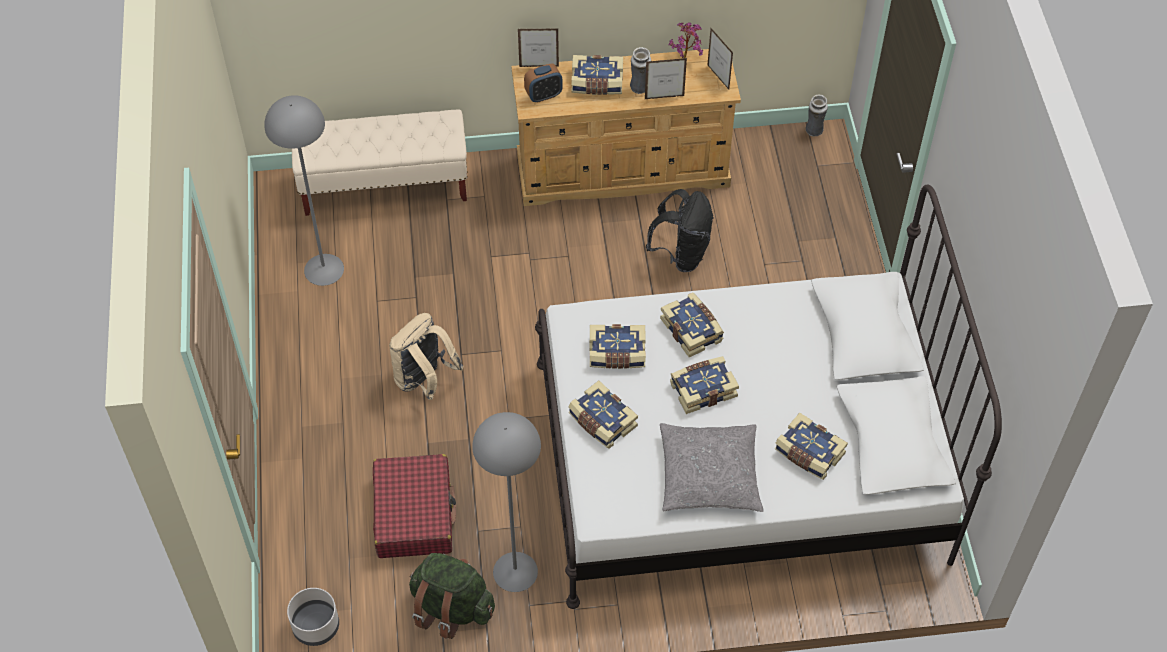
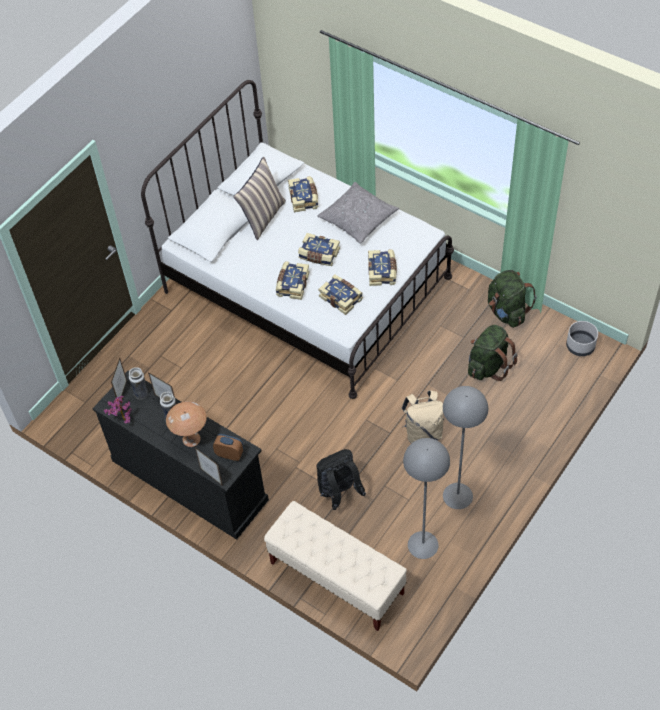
camera: 135 degrees left, 0 degrees up
(414, 514) = (488, 366): red suitcase -> green backpack
(514, 571) = (462, 307): grey floor lamp -> grey floor lamp (458, 496)
(597, 83) = (191, 439): book -> brown table lamp
(624, 170) = (188, 480): beige dresser -> black dresser
(681, 254) = (216, 404): black backpack -> black backpack (339, 493)
(814, 131) = (60, 424): vase -> vase (141, 394)
(829, 390) = (263, 216): none -> pillow

